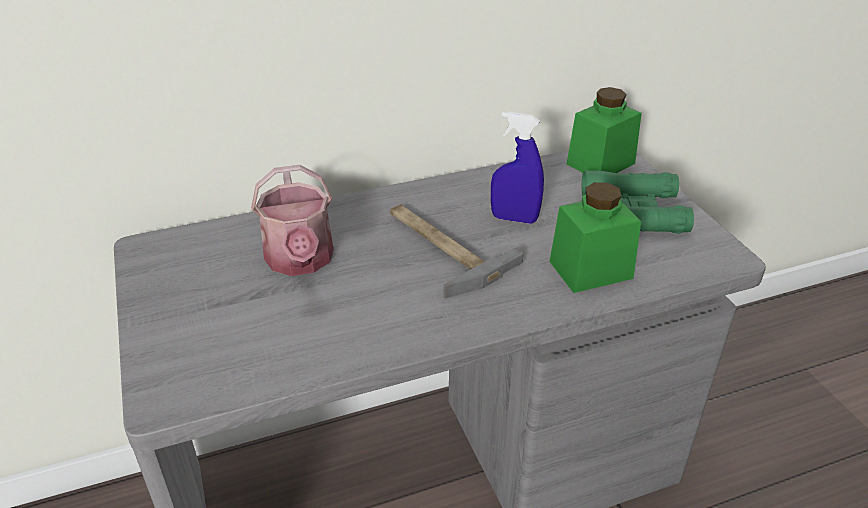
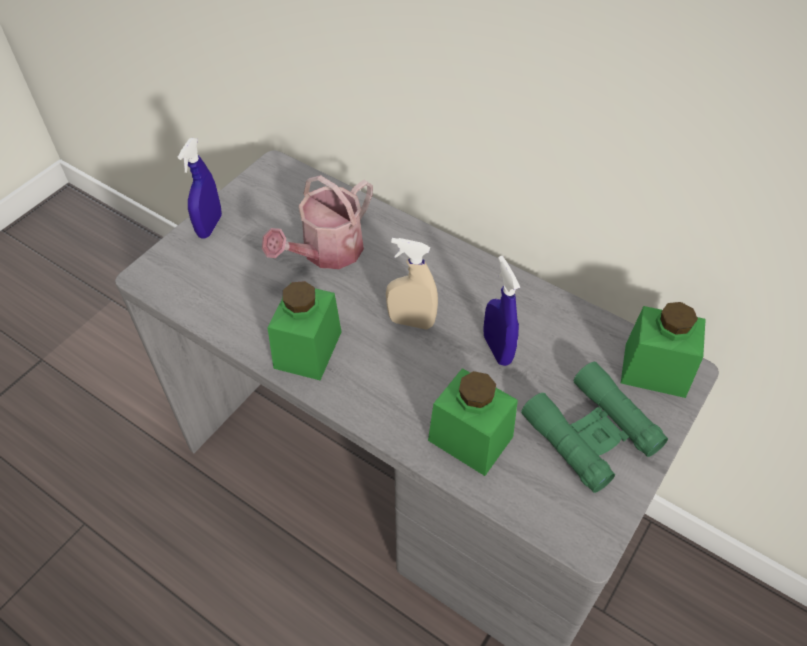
camera: 55 degrees right, 15 degrees up
(157, 323) = (210, 226): none -> blue spray bottle
(404, 321) = (308, 349): none -> green jar
(439, 248) = (411, 322): hammer -> beige spray bottle

